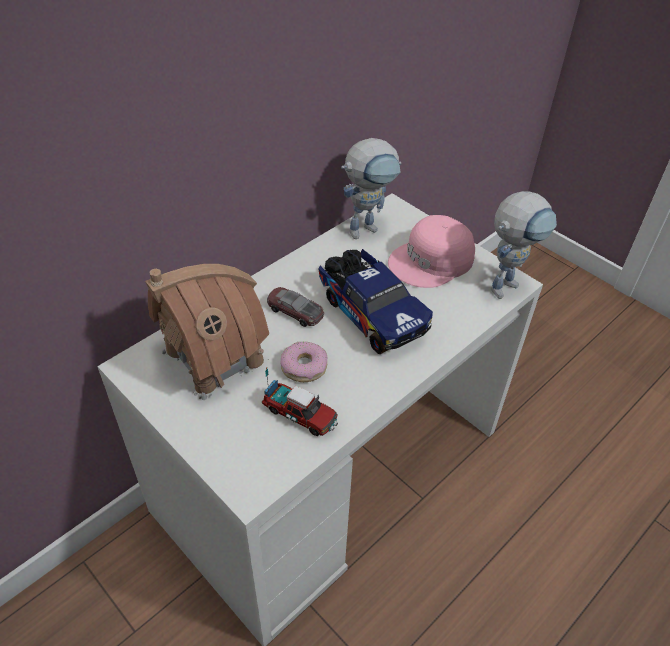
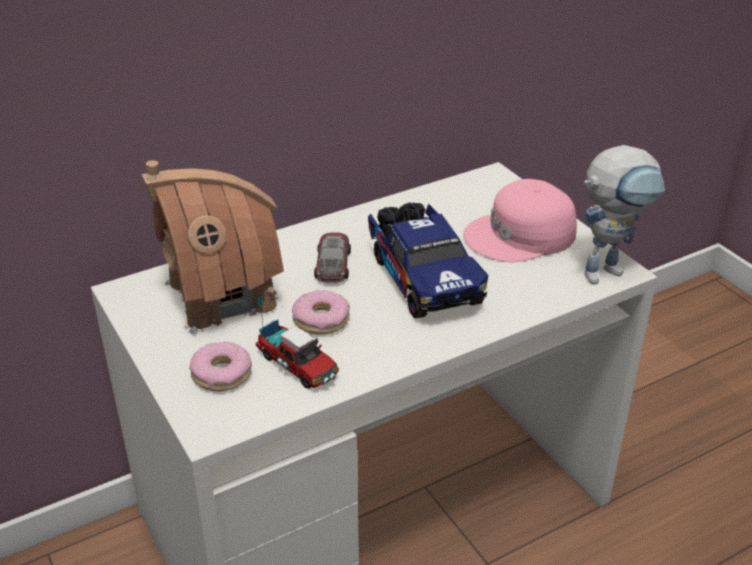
camera: 15 degrees right, 10 degrees down
(241, 434) = (221, 374): none -> donut
(295, 311) = (333, 264): toy car -> toy car turned 45 degrees clockwise
(368, 227) = (454, 192): toy robot -> none

